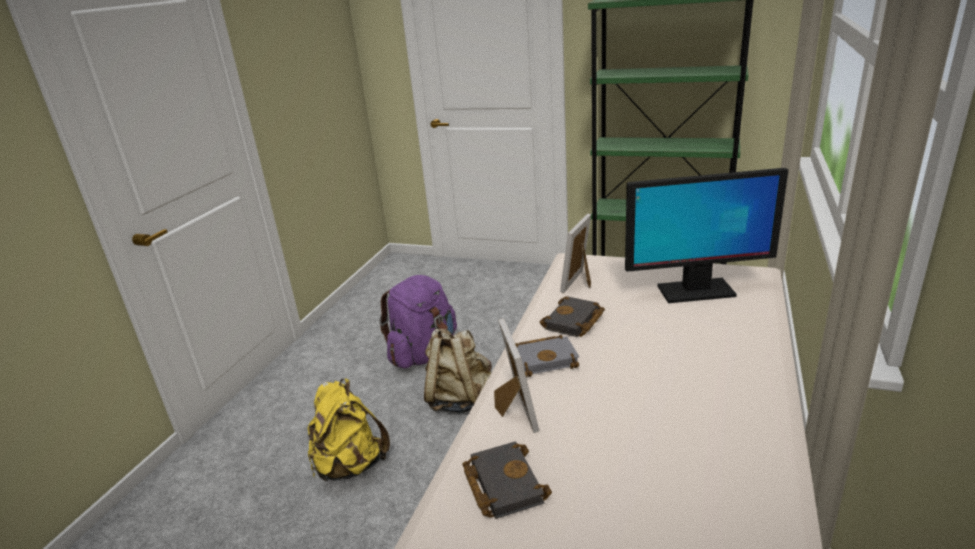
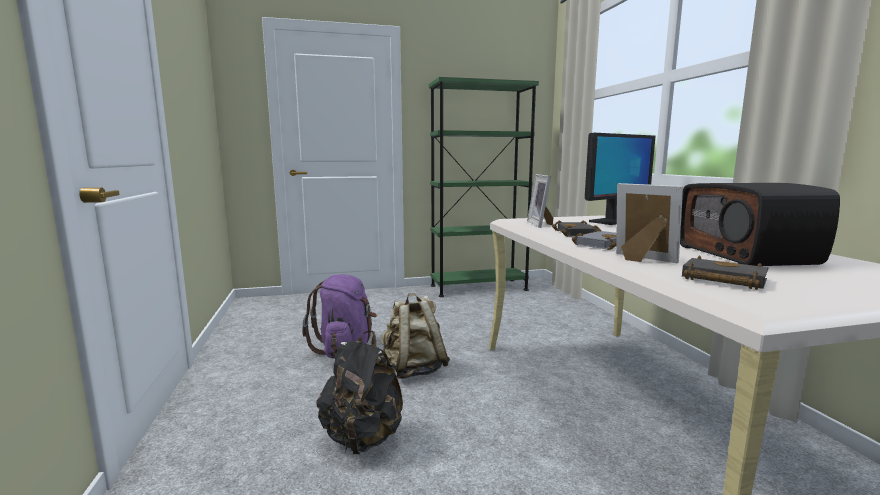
camera: 35 degrees left, 15 degrees down
(350, 465) = (363, 438): yellow backpack -> black backpack
(662, 441) = (747, 255): none -> radio

